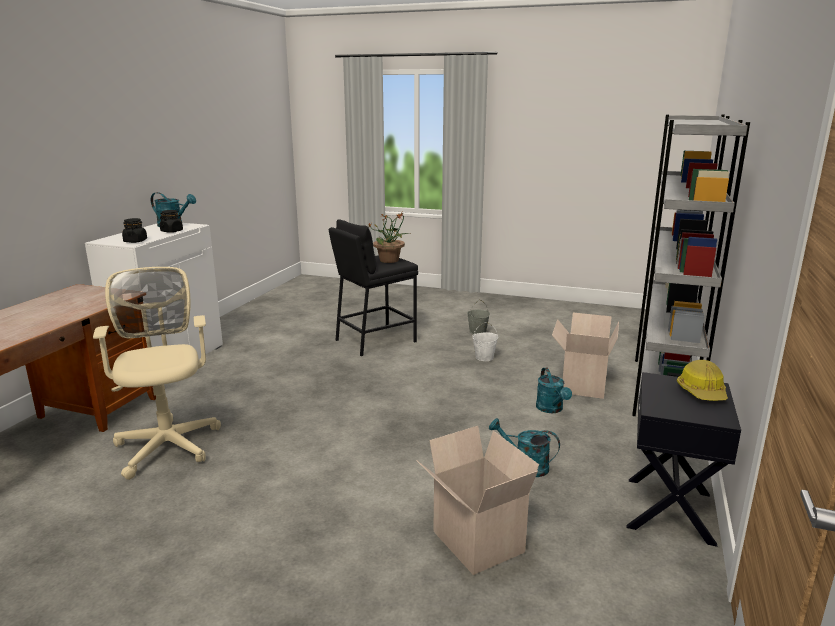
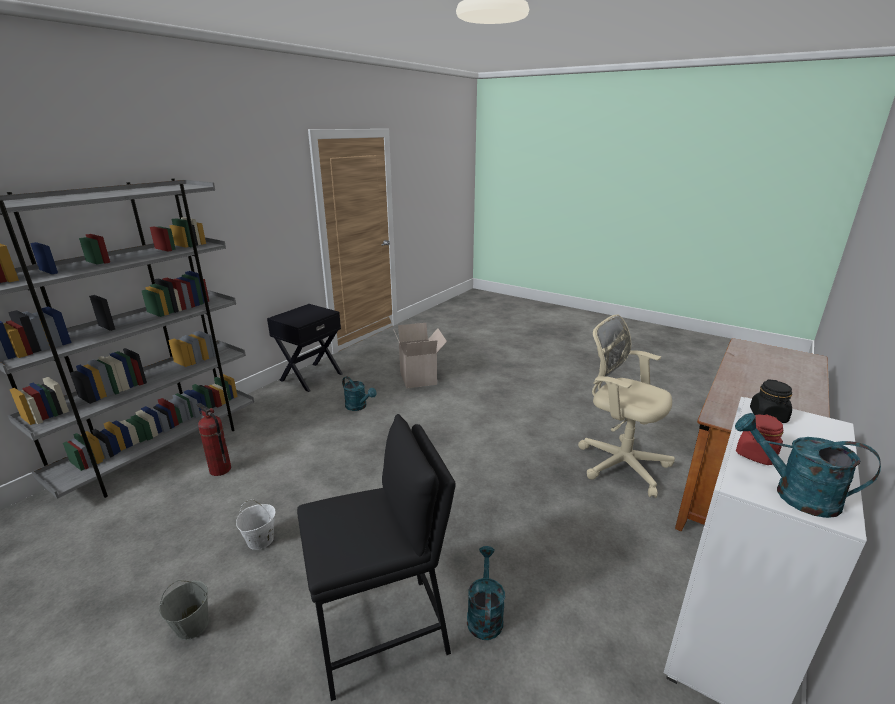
camera: 165 degrees left, 5 degrees up
(168, 443) = (619, 463): beige office chair -> beige office chair turned 135 degrees clockwise
(172, 231) = (756, 455): black jar -> red jar
(390, 260) = (340, 518): potted plant -> none
(551, 409) = (286, 446): turquoise watering can -> turquoise watering can (484, 614)
(582, 385) = (220, 470): cardboard box -> fire extinguisher
(702, 392) = (290, 315): hard hat -> none

